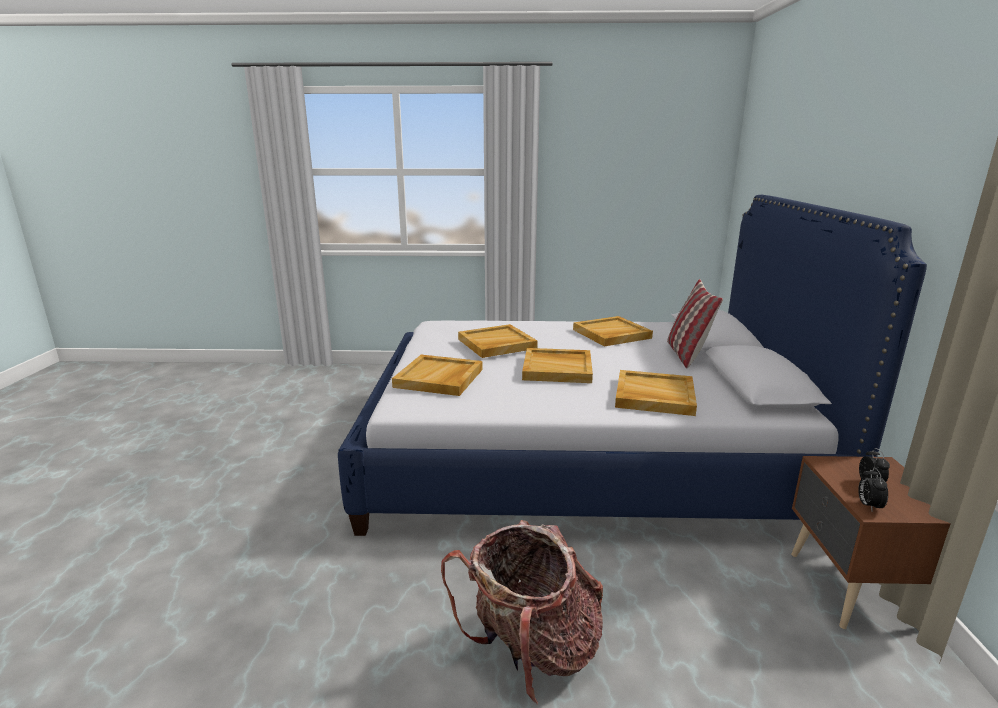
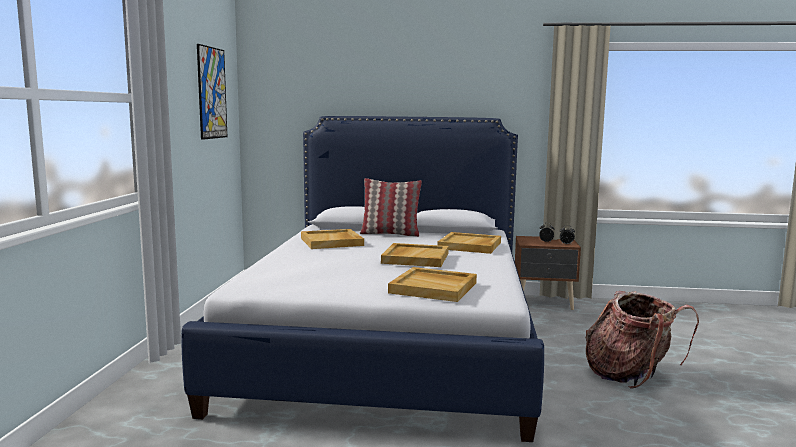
camera: 85 degrees left, 10 degrees down
(496, 344) = (347, 267): beige tray -> none
(659, 163) = (212, 93): none -> picture

